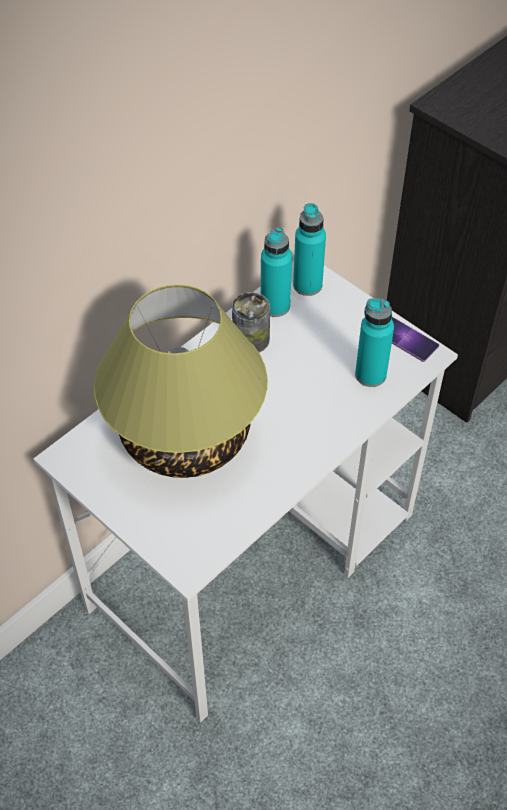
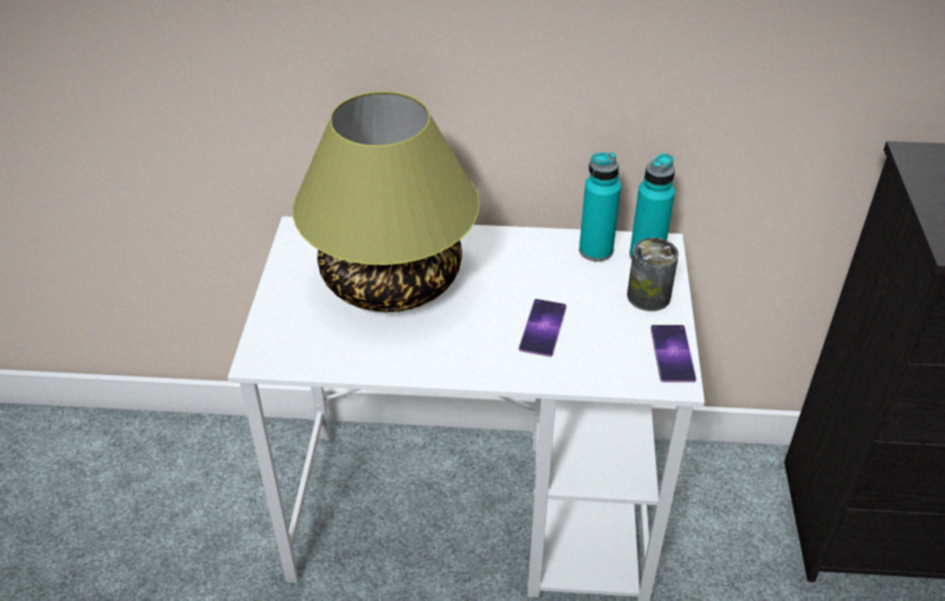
camera: 50 degrees right, 10 degrees down
(251, 339) = (540, 258): can -> can (648, 296)
(320, 385) = (543, 328): none -> phone
(370, 375) = (597, 353): turquoise bottle -> none

